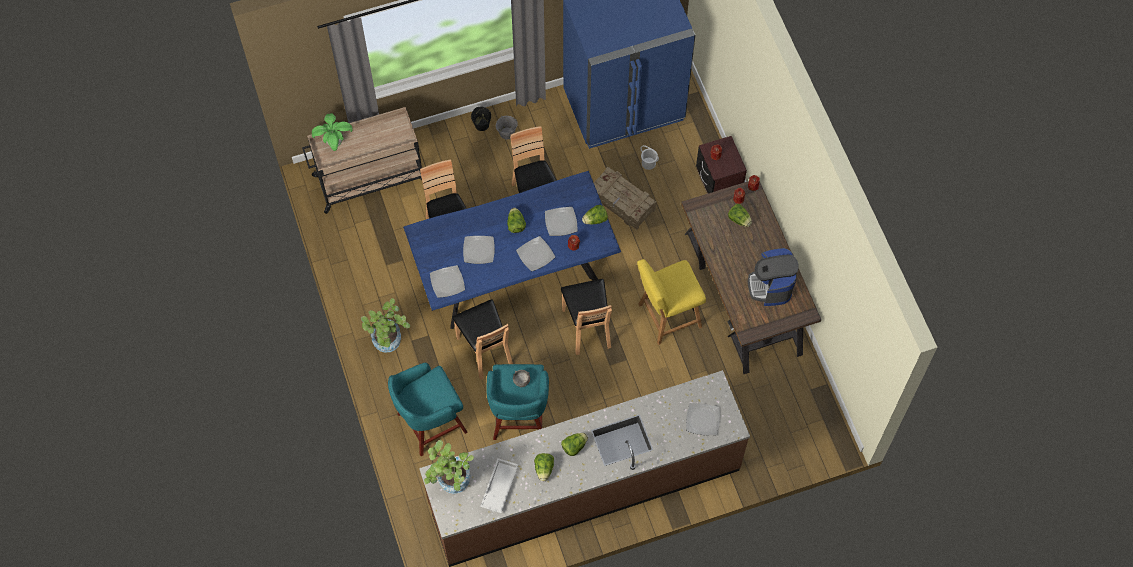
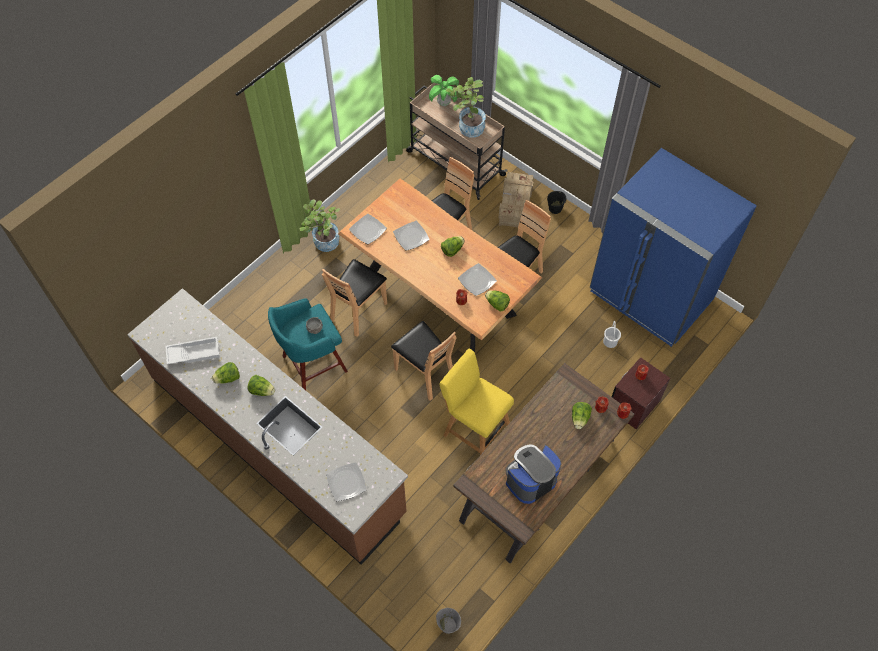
camera: 60 degrees right, 5 degrees down
(430, 424) = (271, 305): turquoise stool -> none
(451, 483) = (180, 317): potted plant -> potted plant (467, 128)
(506, 133) = (560, 228): grey bucket -> grey bucket (448, 625)
(514, 274) = (438, 296): blue dining table -> brown dining table
(535, 255) = (433, 278): plate -> none
(587, 327) = (425, 373): brown chair -> brown chair turned 90 degrees counterclockwise
(622, 203) = (558, 340): crate -> crate (515, 205)

